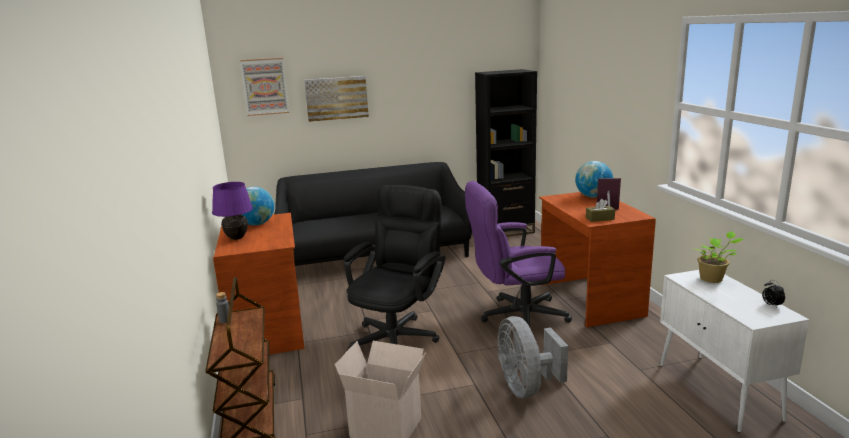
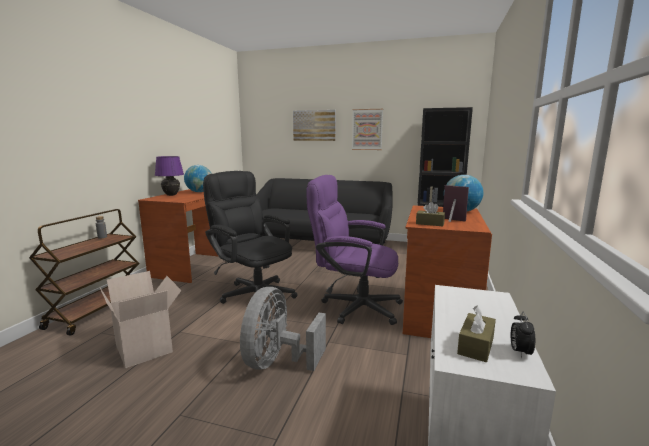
camera: 30 degrees right, 5 degrees down
(265, 86) = (269, 114): picture -> picture (367, 129)
(398, 335) = (253, 292): black office chair -> black office chair turned 105 degrees counterclockwise
(713, 279) = (487, 303): potted plant -> none
(749, 309) = (476, 345): none -> brown tissue box

